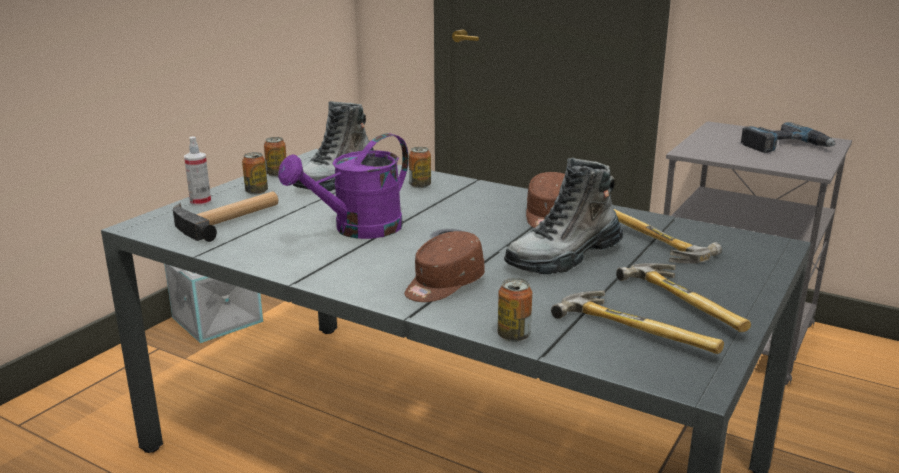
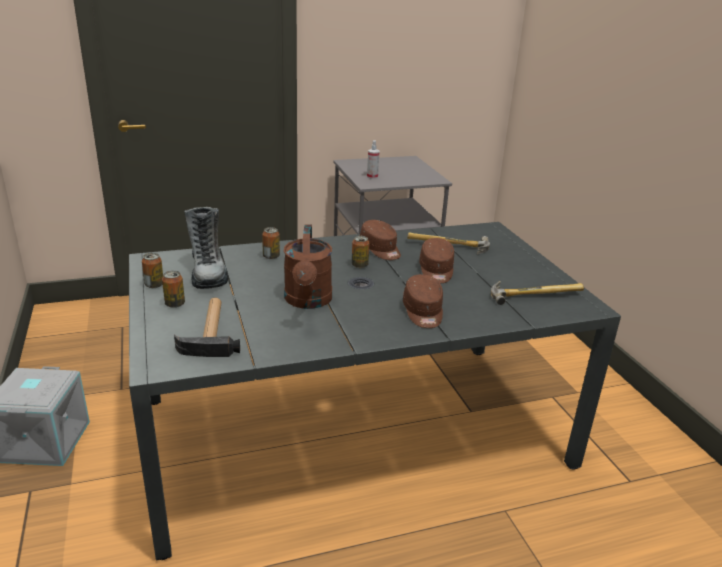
camera: 50 degrees left, 5 degrees up
(200, 202) = (153, 329): spray bottle -> spray bottle (372, 177)
(358, 230) = (308, 301): purple watering can -> brown watering can
(513, 335) = (504, 322): can -> can (359, 265)
(564, 257) = (436, 271): boot -> brown cap
(690, 302) = (522, 271): hammer -> none
(785, 146) = (399, 168): power drill -> none

